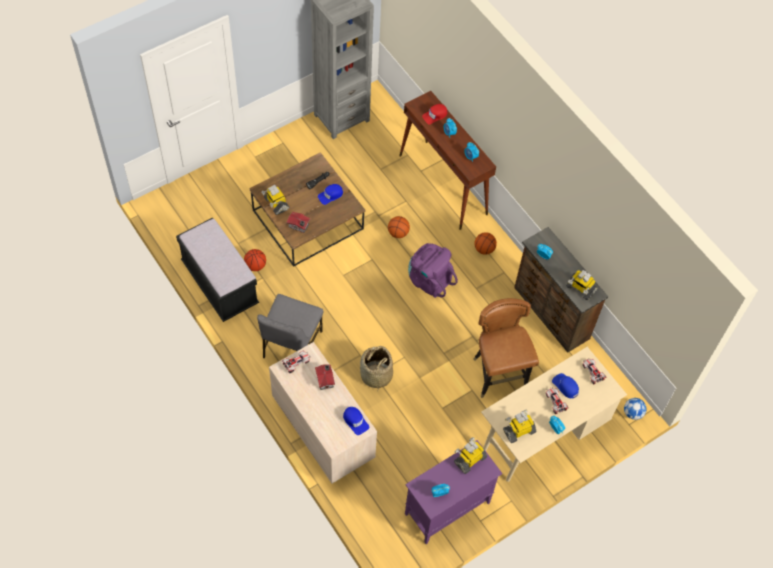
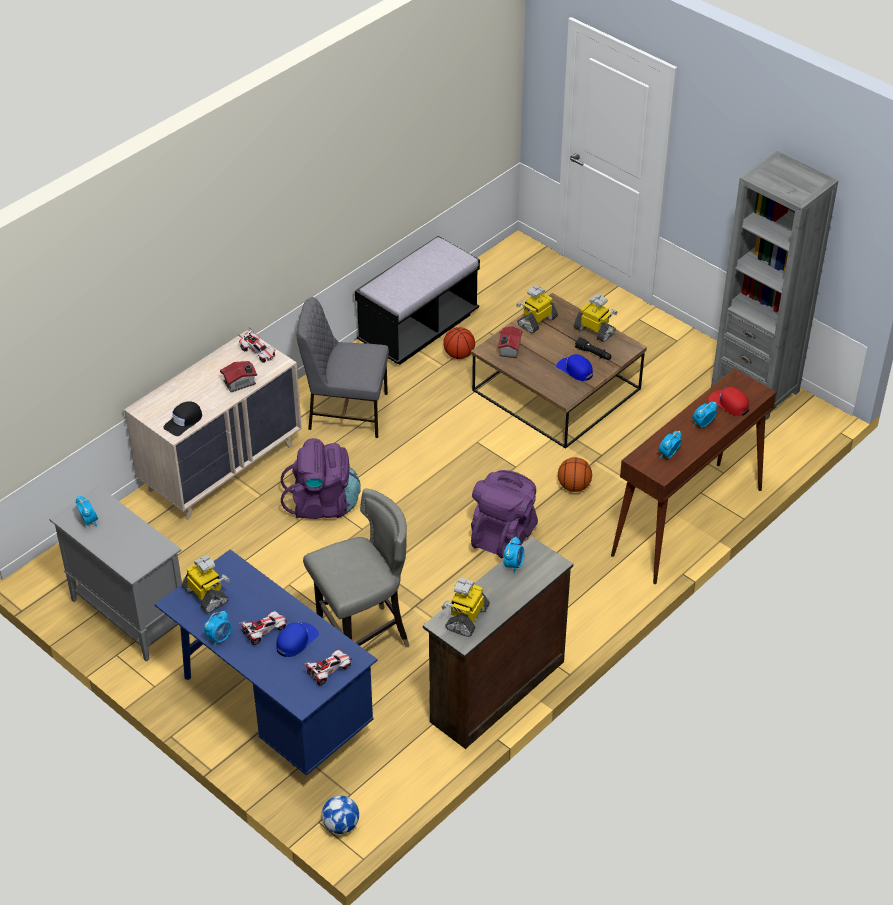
camera: 80 degrees right, 15 degrees down
(355, 421) = (183, 422): blue cap -> black cap
(376, 375) = (323, 504): basket -> purple backpack
(446, 509) = (128, 614): purple cabinet -> grey cabinet
(469, 459) = (147, 545): toy robot -> toy robot (595, 330)
(484, 249) = (586, 590): basketball -> none
(498, 375) = (363, 640): brown chair -> grey chair
(543, 435) = (272, 710): beige desk -> blue desk

